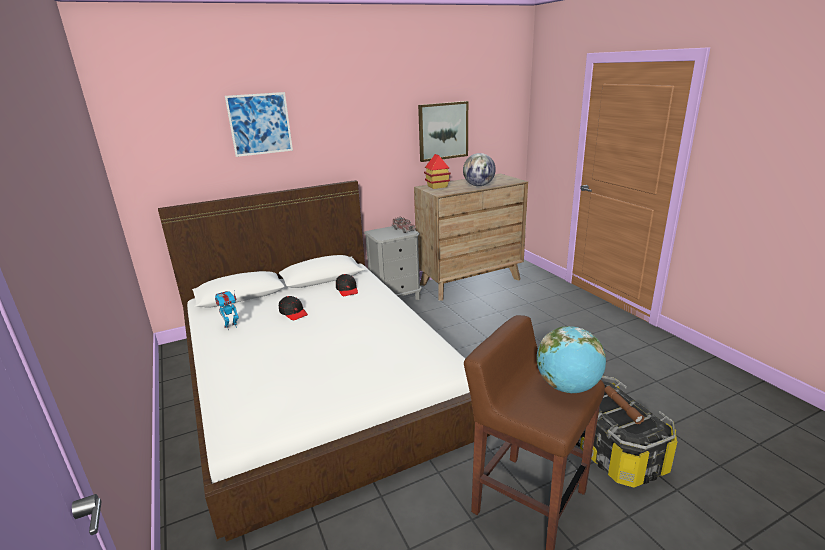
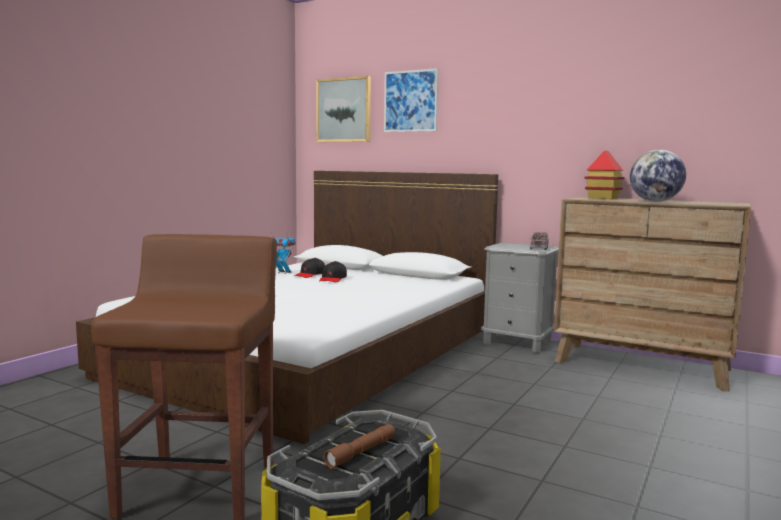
camera: 55 degrees right, 15 degrees down
(347, 289) = (407, 283): black cap -> black cap (310, 275)
(443, 131) = (640, 123): picture -> picture (344, 110)
(567, 387) = (205, 310): globe -> none

